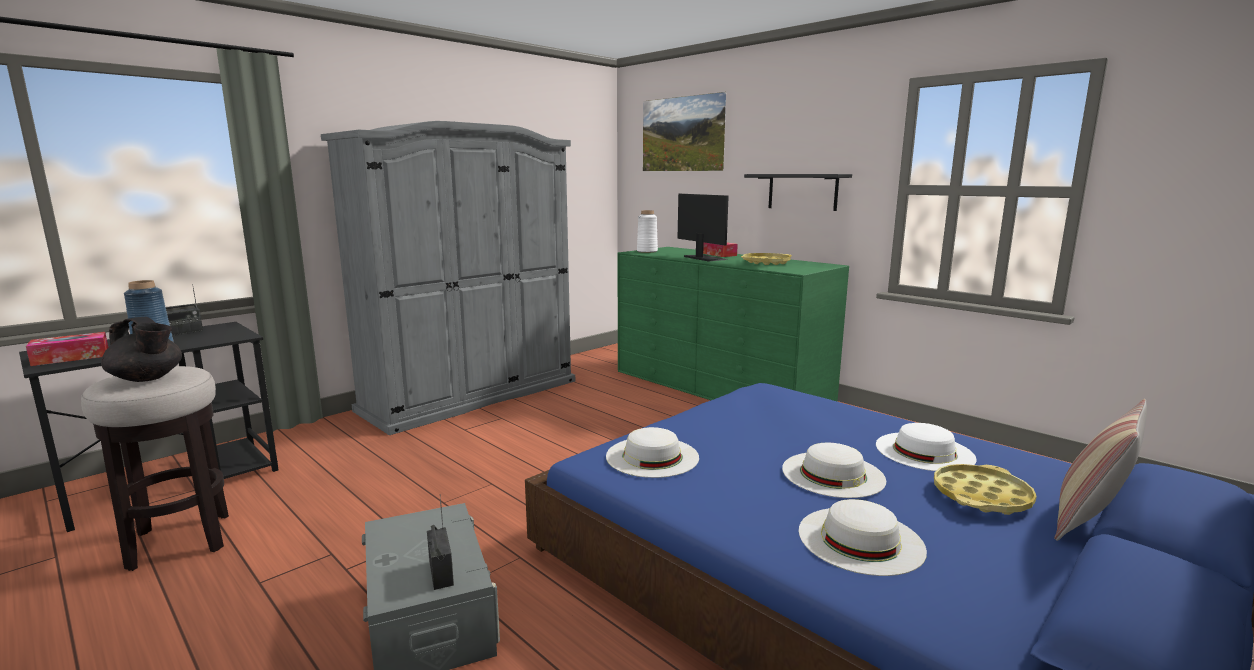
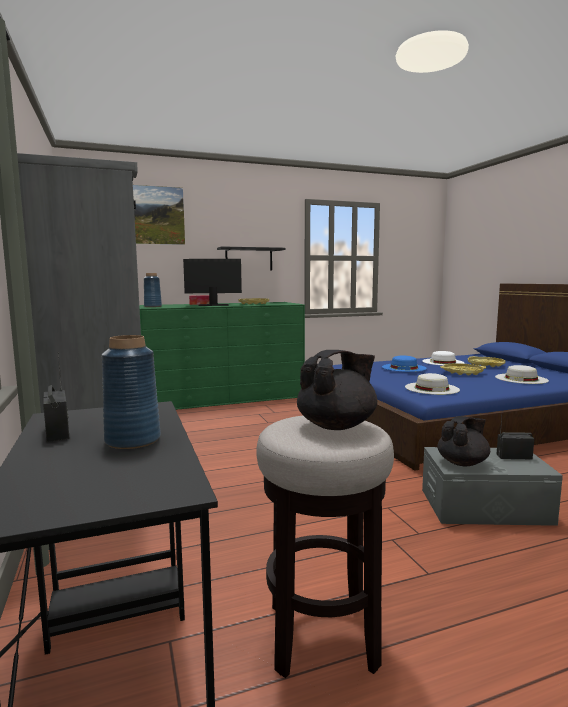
camera: 65 degrees left, 5 degrees down
(71, 357) = (128, 481): tissue box -> none
(405, 532) = (463, 463): none -> black teapot
(647, 251) = (153, 306): white vase -> blue vase
(790, 423) = (404, 367): none -> blue hat
(833, 474) = (462, 372): white hat -> yellow tray
(1089, 521) = (505, 361): pillow -> none

